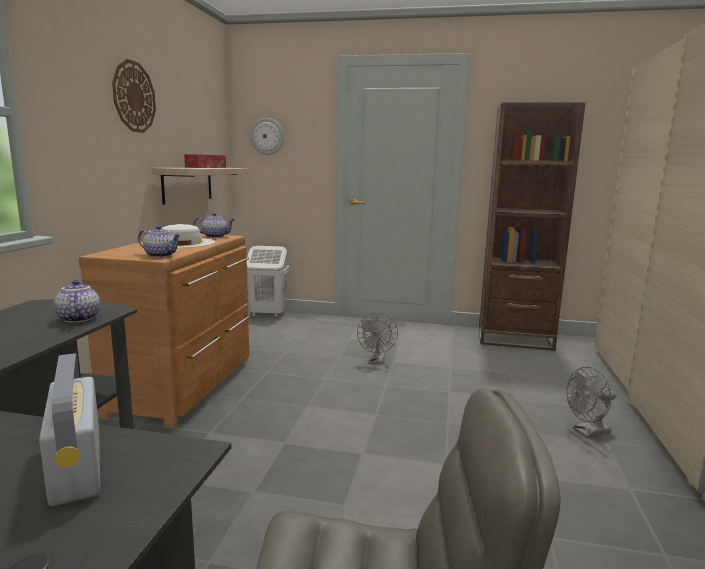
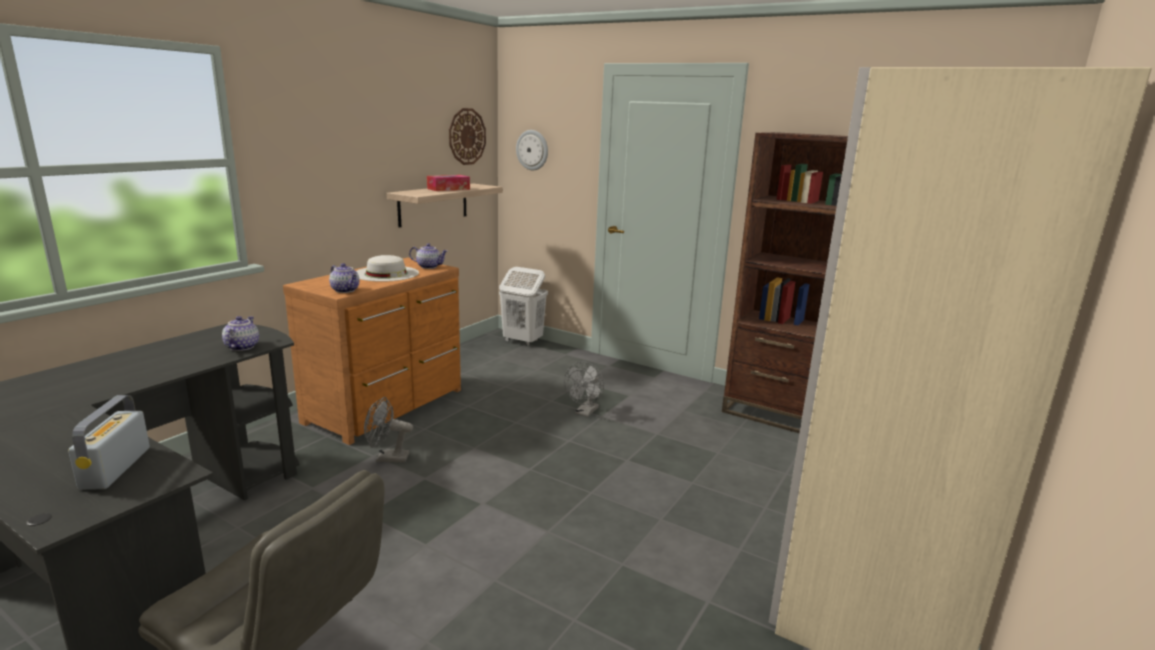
camera: 20 degrees right, 5 degrees up
(134, 97) = (365, 127): wall clock -> wall clock (467, 136)
(587, 432) = (731, 535): grey fan -> grey fan (387, 458)

